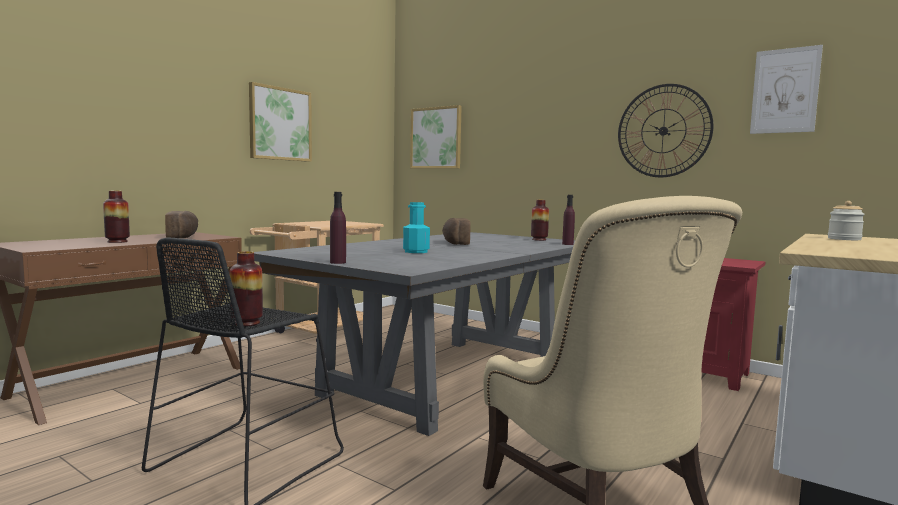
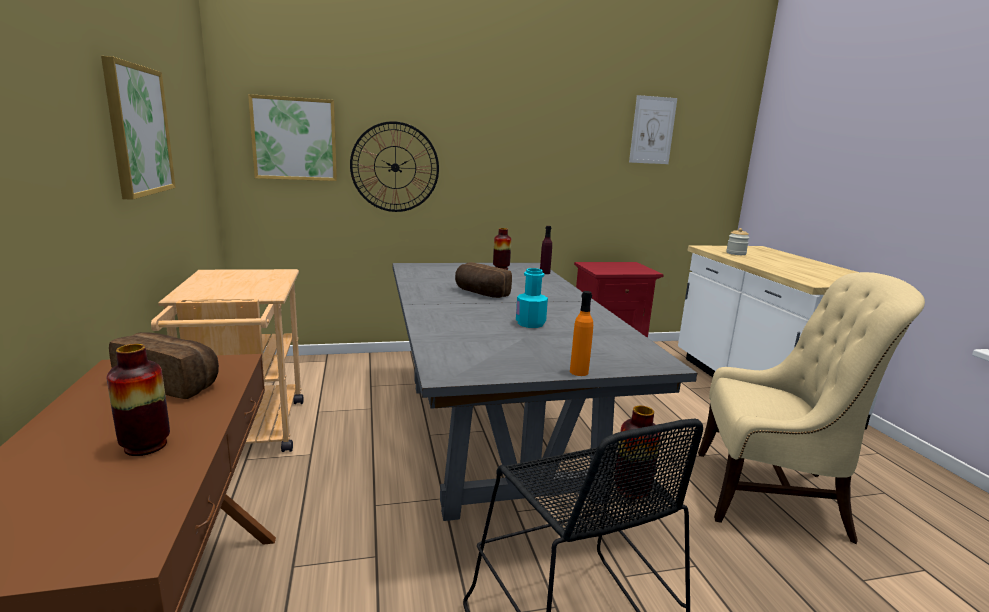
camera: 50 degrees left, 10 degrees up
(338, 262) = (579, 372): purple bottle -> orange bottle
(663, 131) = (566, 154): wall clock -> wall clock (395, 167)

